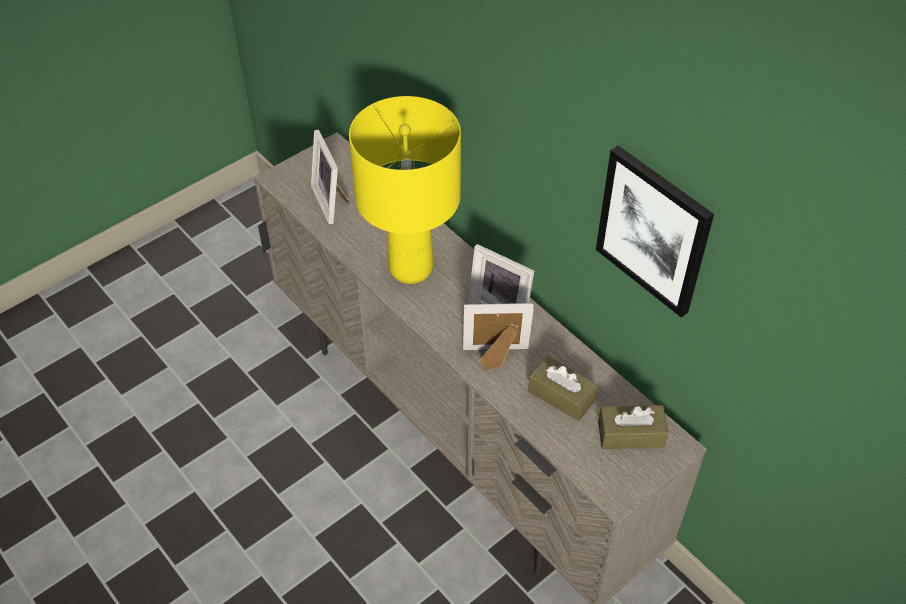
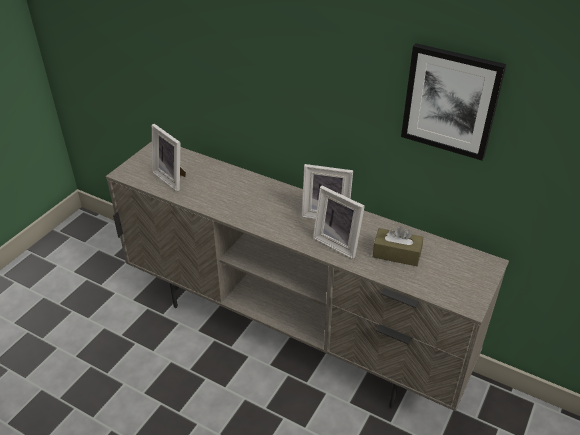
camera: 20 degrees left, 10 degrees down
(410, 268) = (249, 204): yellow table lamp -> none
(496, 357) = (339, 242): picture frame -> picture frame turned 120 degrees counterclockwise
(630, 434) = (456, 265): brown tissue box -> none

